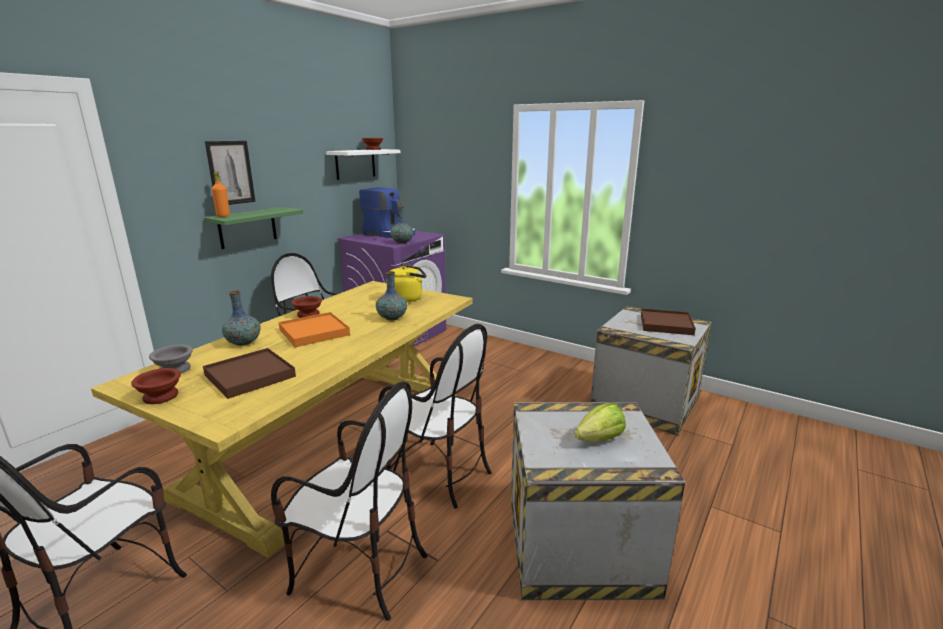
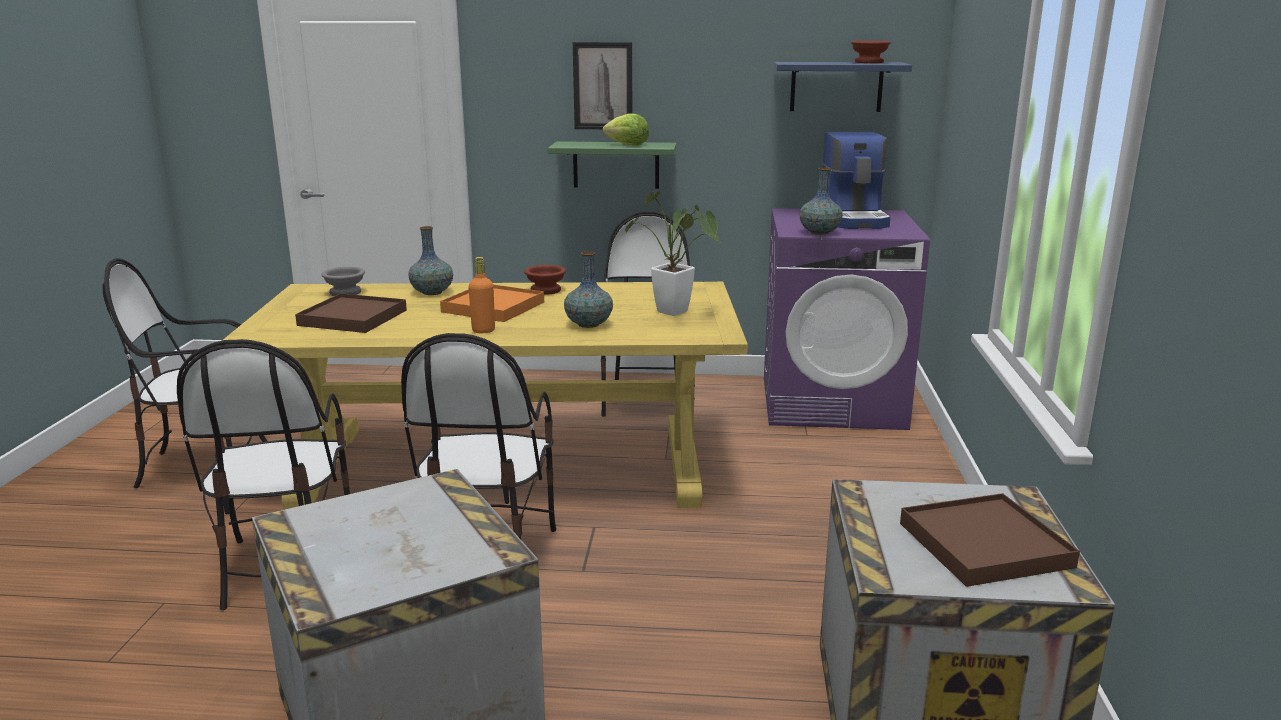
camera: 60 degrees right, 0 degrees up
(161, 397) = (286, 306): brown bowl -> none
(223, 216) = (571, 143): orange bottle -> orange bottle (483, 331)
(355, 164) = (836, 86): white shelf -> blue shelf
(407, 298) = (677, 313): yellow kettle -> potted plant
(600, 439) = (385, 546): lettuce -> lettuce (627, 145)

